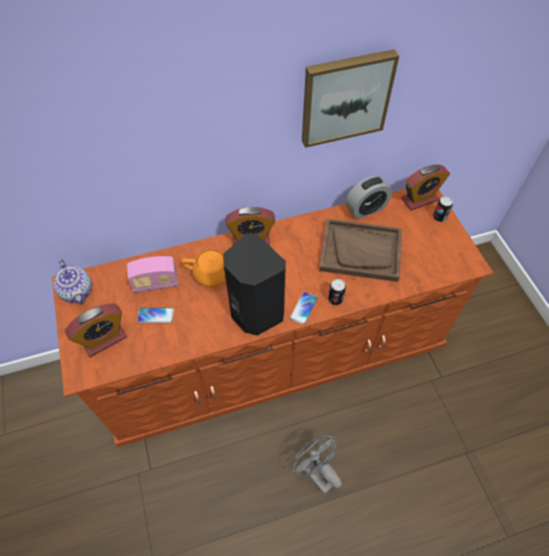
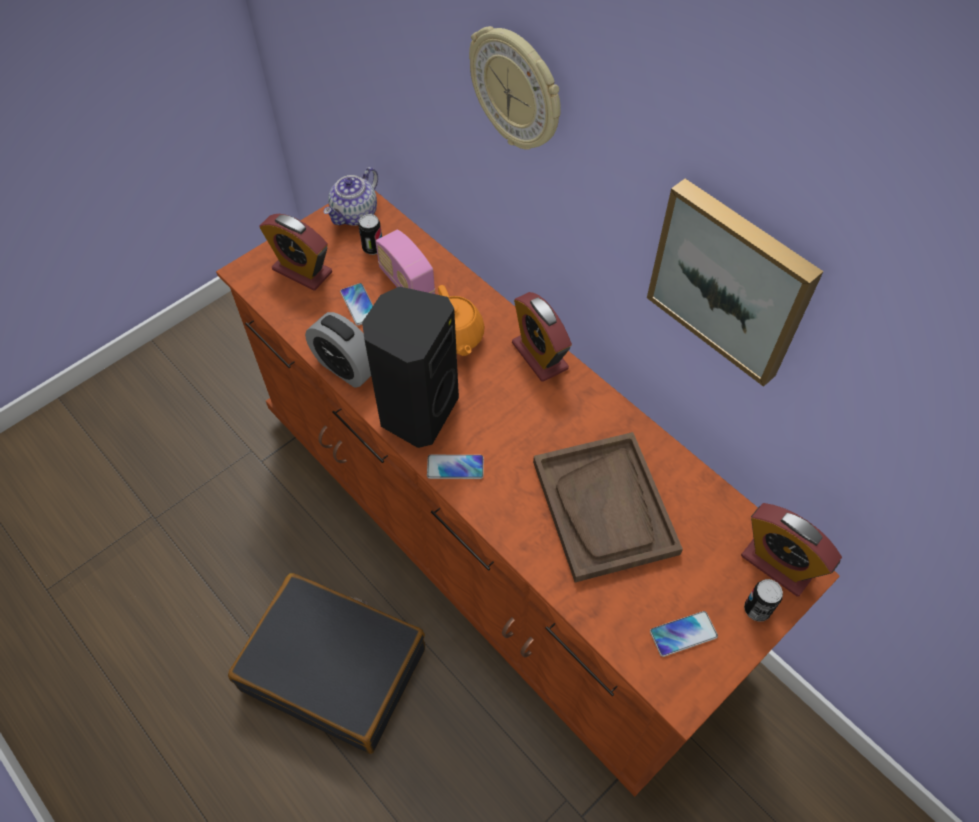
camera: 65 degrees right, 0 degrees up
(171, 109) = (517, 90): none -> wall clock
(316, 472) = (335, 668): grey fan -> black suitcase
(335, 299) = (492, 503): can -> can (373, 248)
(366, 209) = (698, 486): alarm clock -> alarm clock (346, 367)
(441, 250) = (683, 634): none -> phone

